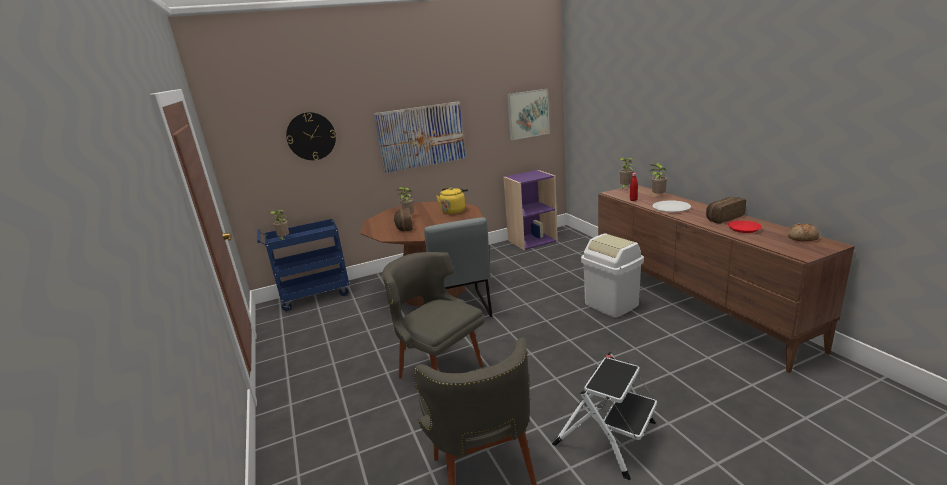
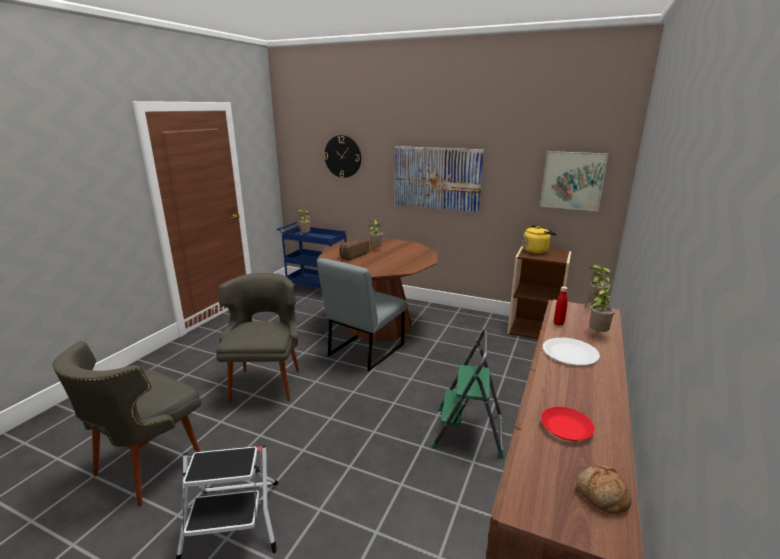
camera: 45 degrees right, 0 degrees up
(454, 211) = (412, 258): yellow kettle -> yellow kettle (536, 250)
(532, 240) = (534, 329): purple bookcase -> brown bookcase
(612, 304) = (471, 432): white trash can -> green step ladder
(723, 218) = (588, 400): bread -> none

